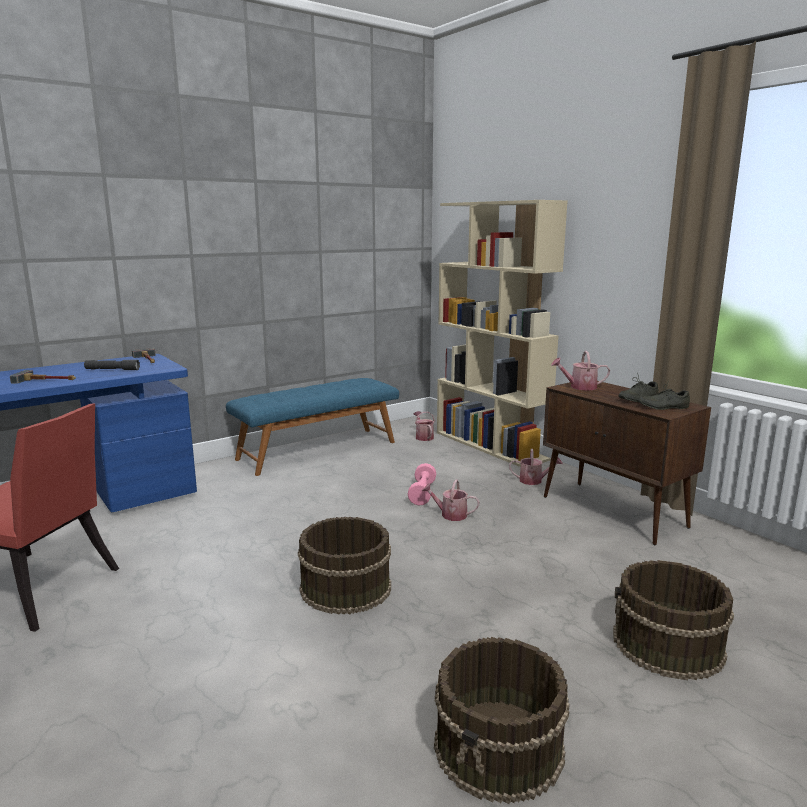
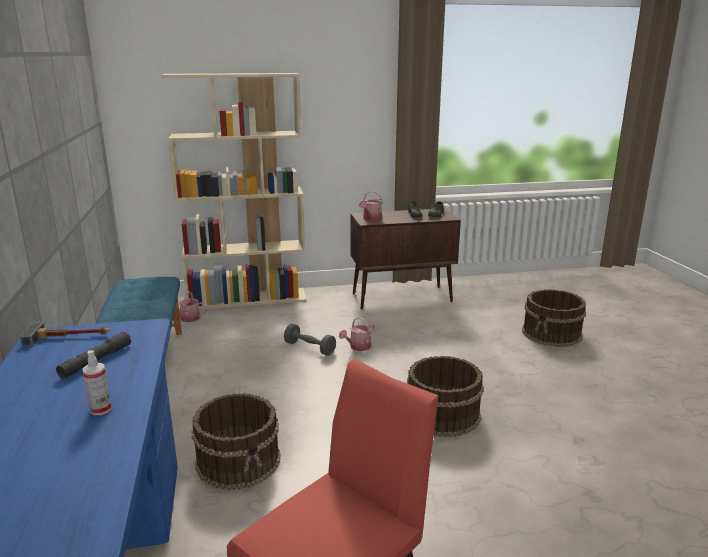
camera: 65 degrees left, 5 degrees up
(47, 381) = (101, 409): hammer -> spray bottle
(422, 493) = (310, 348): pink dumbbell -> grey dumbbell
(500, 747) = (627, 402): brown bucket -> brown bucket (239, 460)
(534, 480) = (331, 304): watering can -> none

